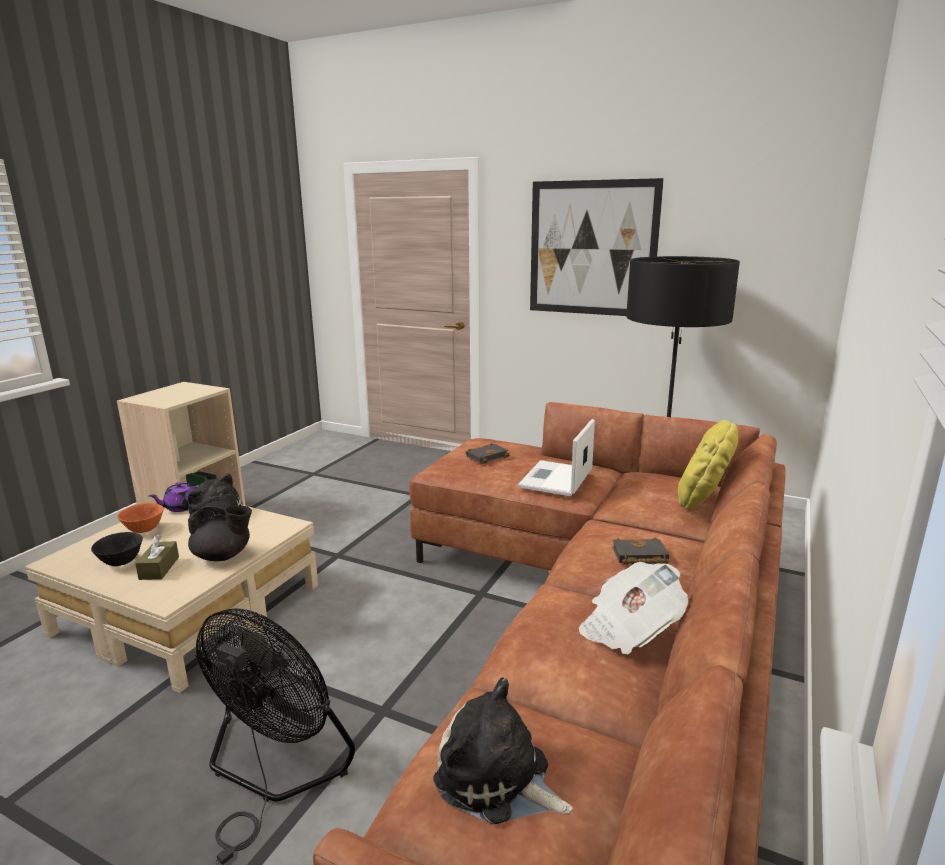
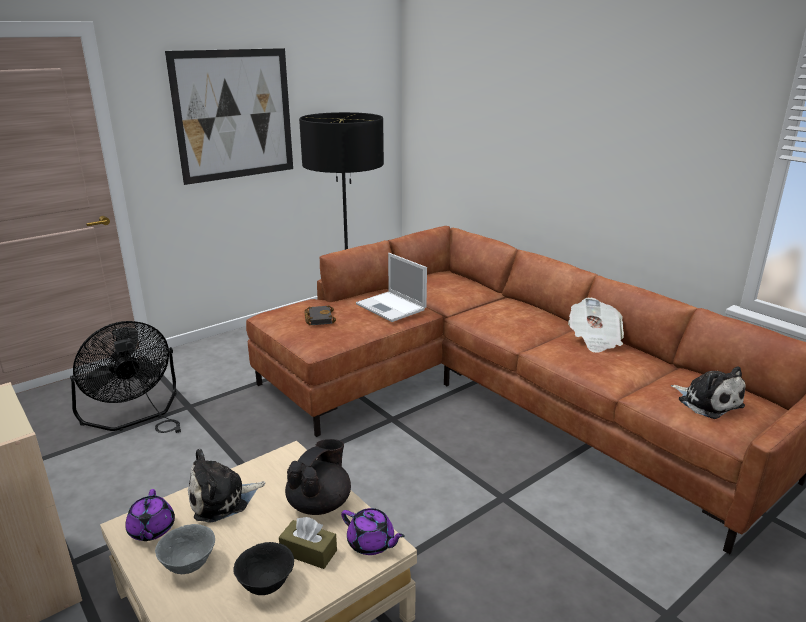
camera: 65 degrees left, 5 degrees up
(144, 530) = (189, 565): orange bowl -> grey bowl
(171, 592) = (371, 543): none -> purple teapot
(264, 771) = (540, 569): black fan -> black fan (140, 416)
(497, 779) = (707, 402): plush toy -> plush toy turned 90 degrees counterclockwise
(638, 557) = (518, 316): black book -> none
(702, 503) = (468, 280): yellow pillow -> none

